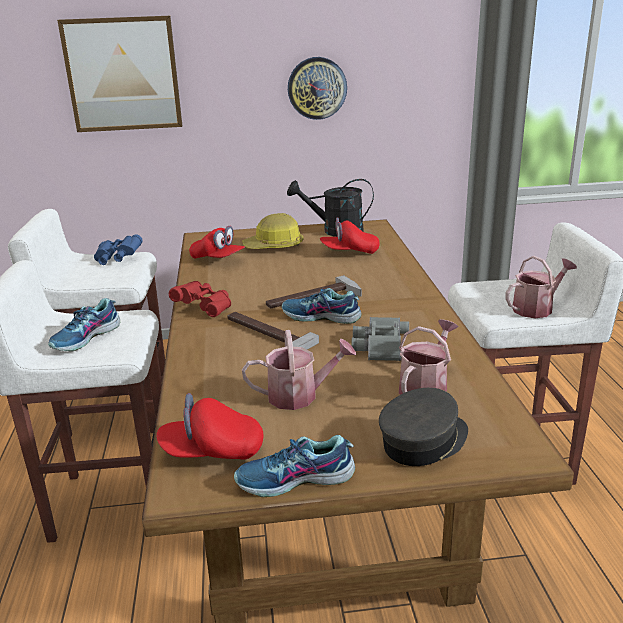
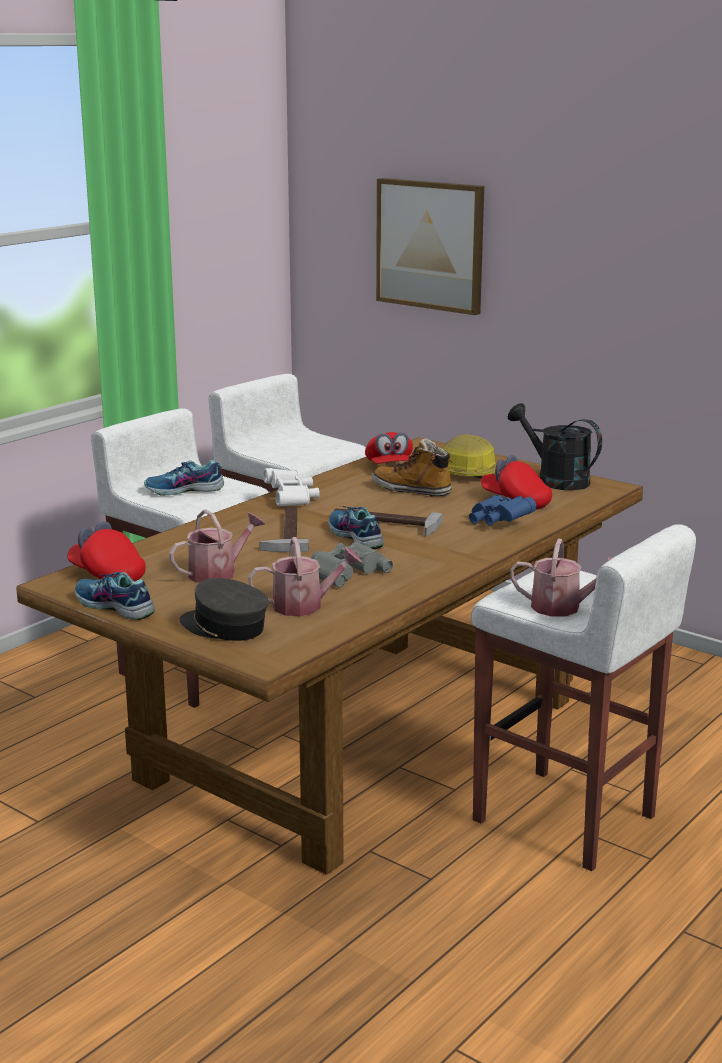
camera: 45 degrees right, 5 degrees down
(117, 259) = (324, 443): blue binoculars -> blue binoculars (498, 522)
(205, 308) = (292, 499): red binoculars -> white binoculars
(271, 268) = (412, 490): none -> boot
(299, 395) = (218, 573): watering can -> watering can turned 75 degrees counterclockwise
(317, 88) = (635, 297): wall clock -> none
(423, 441) = (224, 627): grey cap -> grey cap turned 150 degrees counterclockwise

